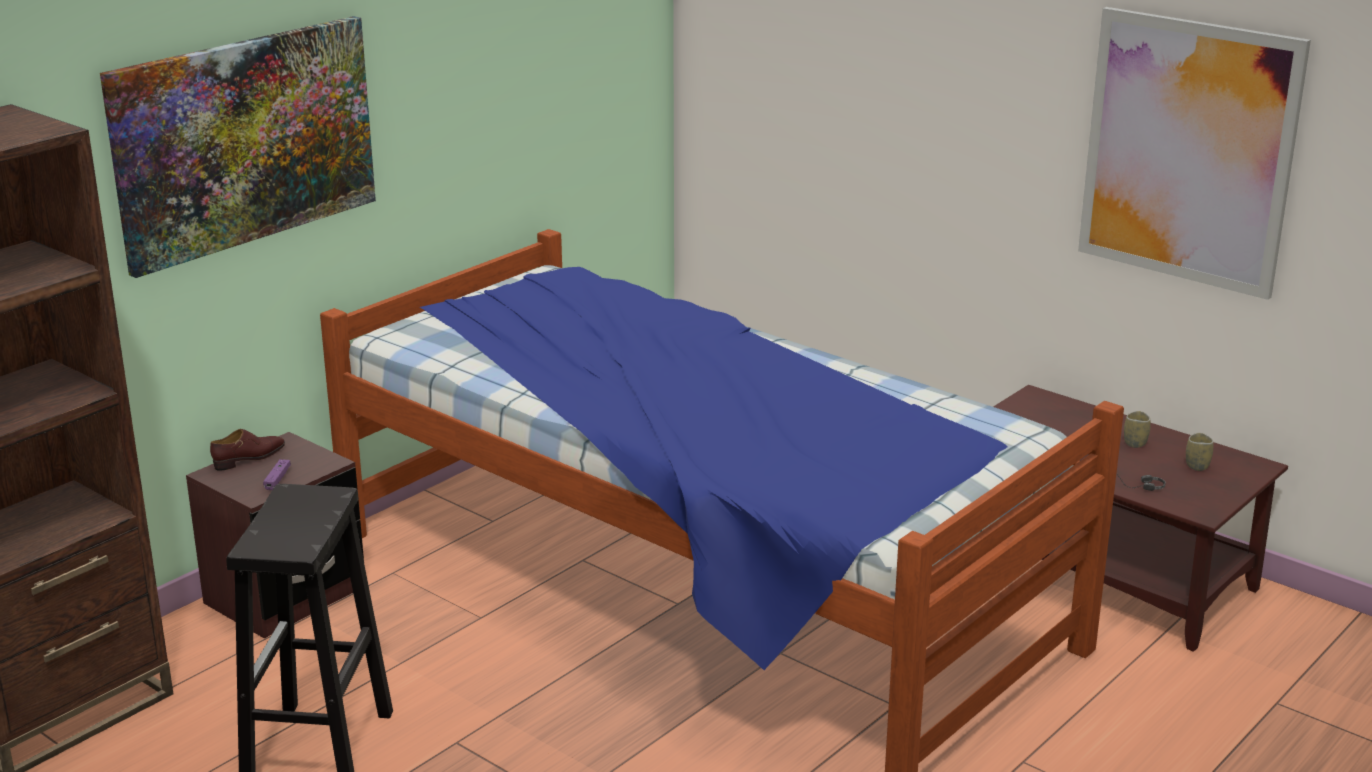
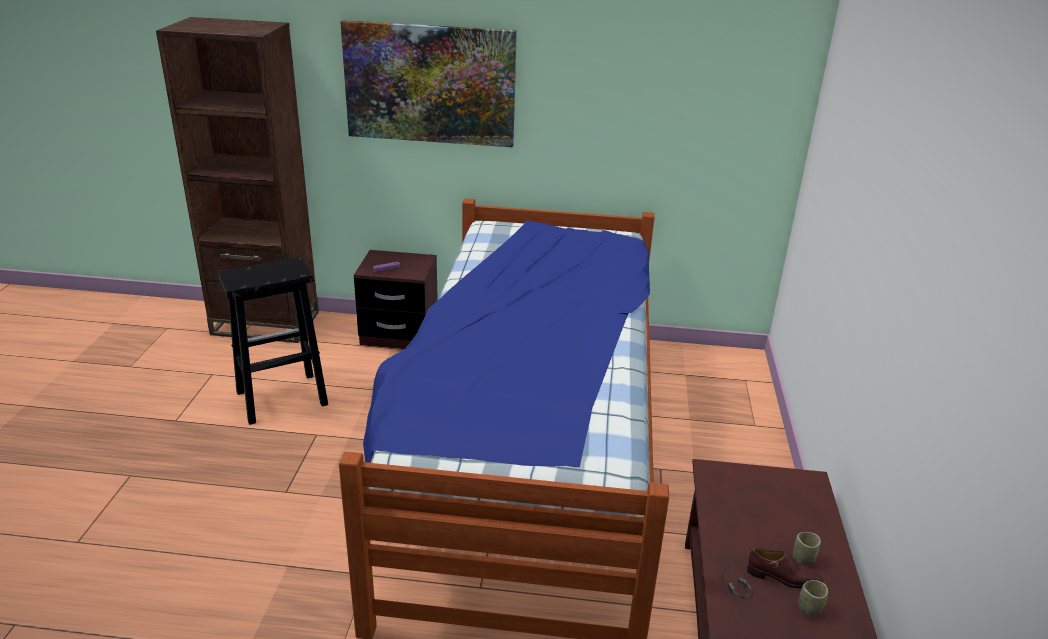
camera: 55 degrees right, 5 degrees up
(250, 458) = (400, 256): brown shoe -> brown shoe (783, 577)
(1188, 151) = (941, 332): picture -> none

